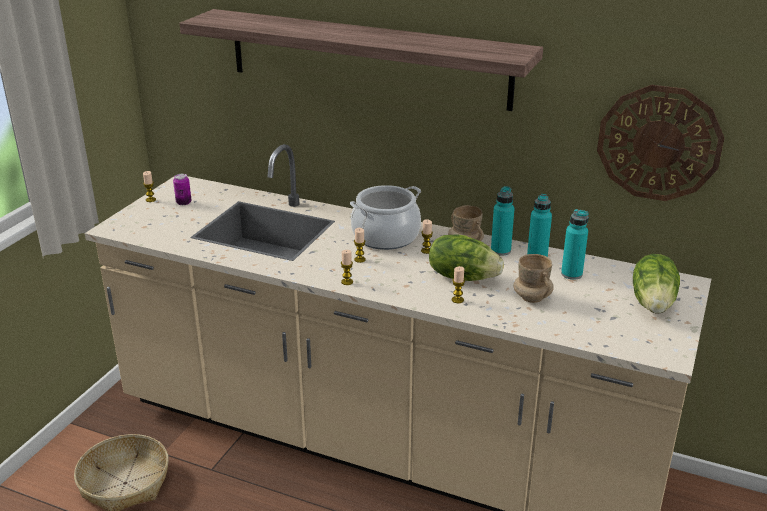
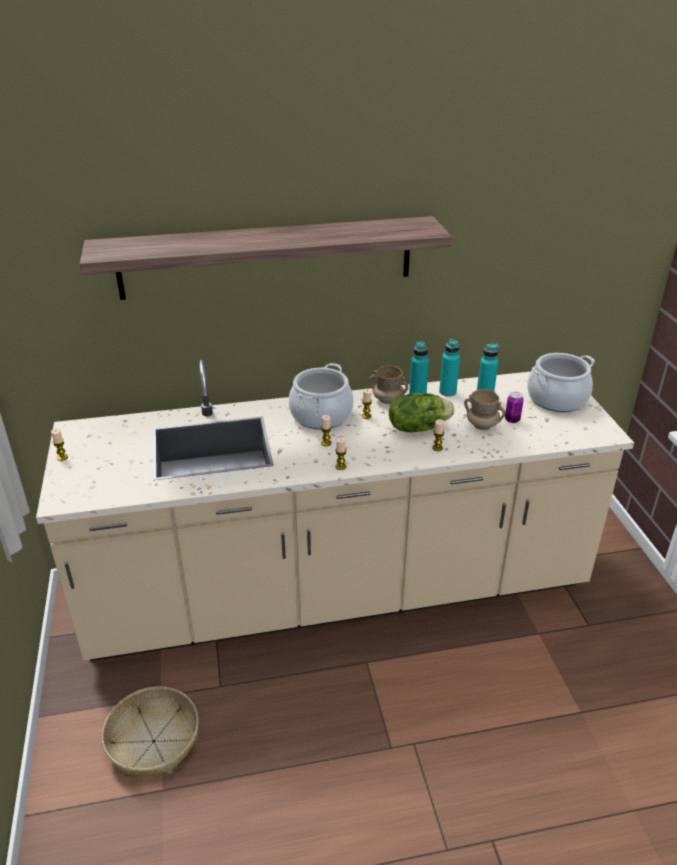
camera: 35 degrees left, 5 degrees up
(183, 202) = (101, 448): can -> can (512, 420)
(653, 303) = (556, 399): lettuce -> cooking pot
(659, 143) = (525, 275): wall clock -> none

